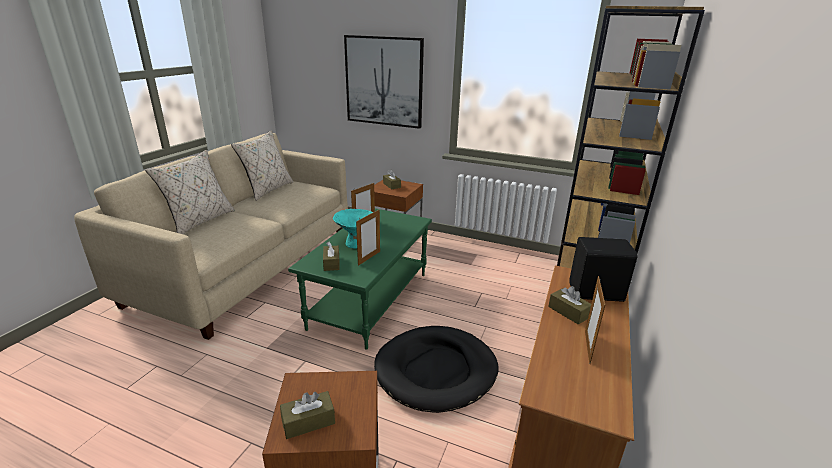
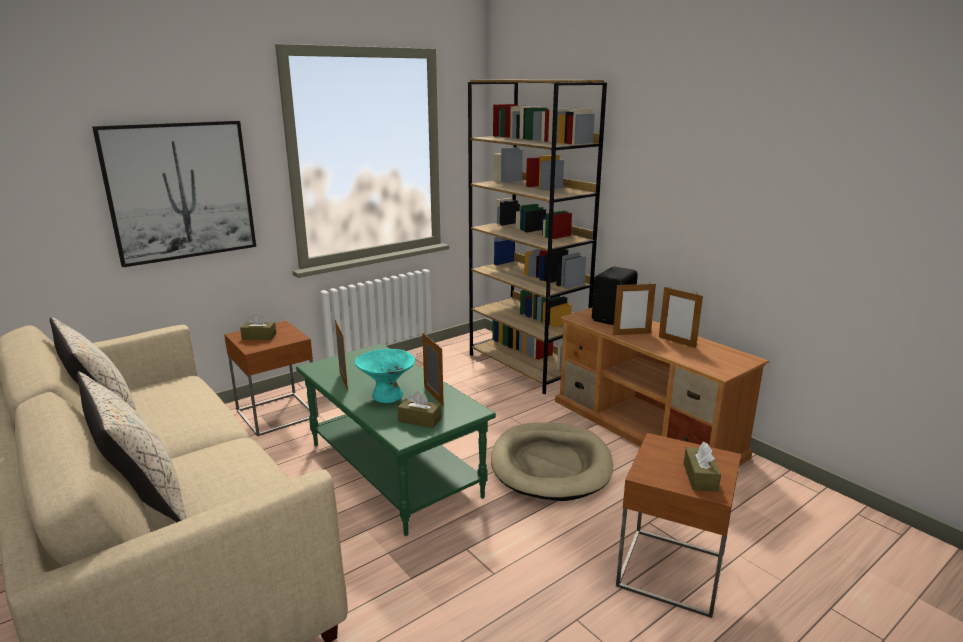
camera: 60 degrees left, 5 degrees down
(436, 371) = (551, 465): black dog bed -> beige dog bed
(568, 312) = (631, 334): brown tissue box -> picture frame

